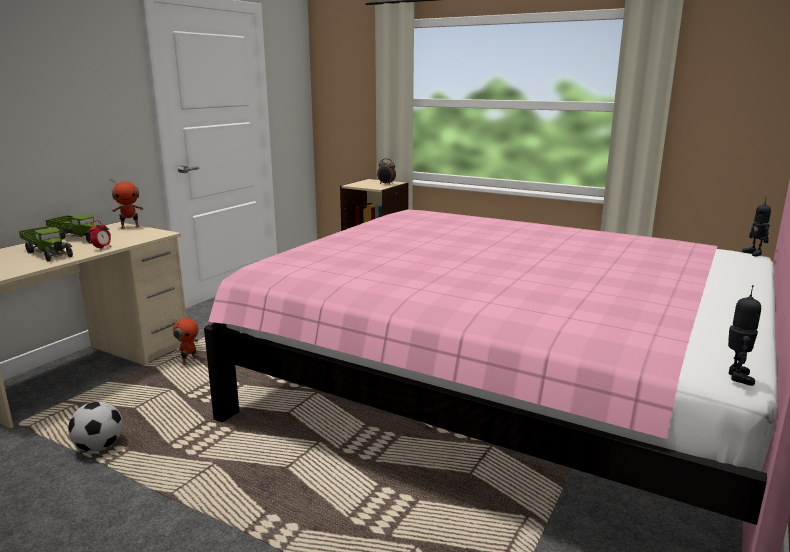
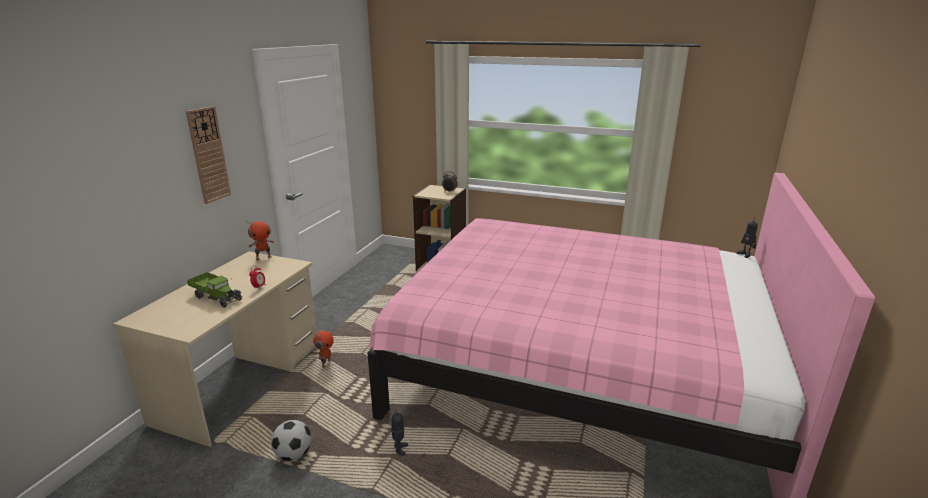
camera: 10 degrees left, 5 degrees up
(70, 96) = (208, 155): none -> wall clock
(80, 238) = (230, 275): toy truck -> none
(736, 377) = (779, 382): toy robot -> toy robot (399, 450)

